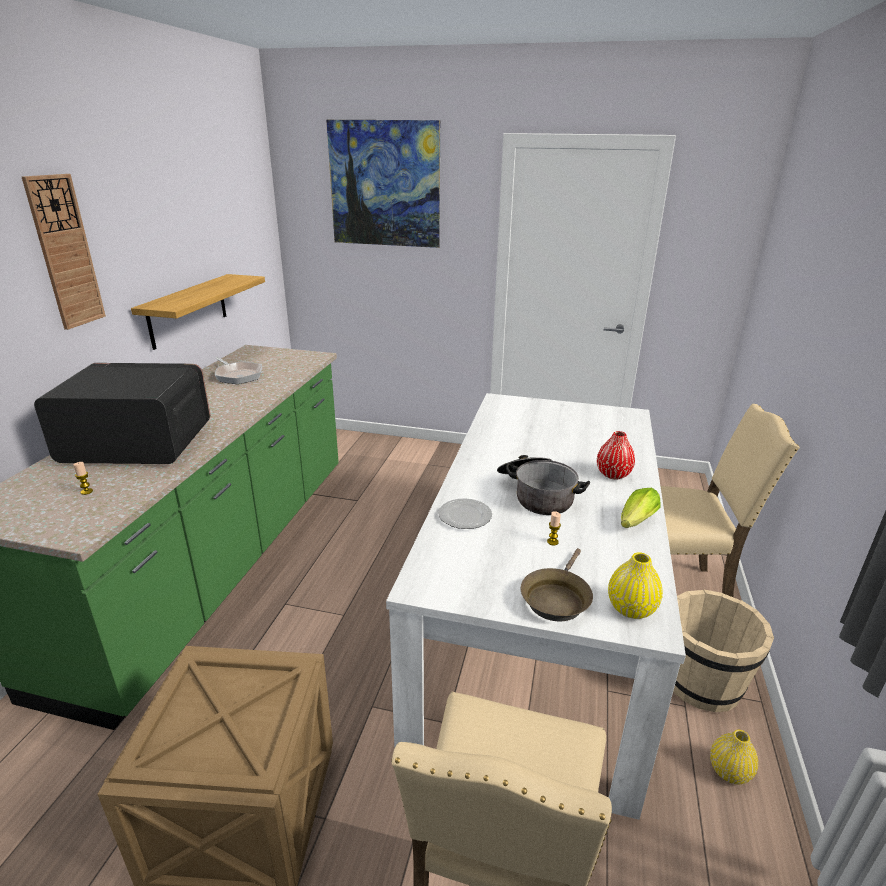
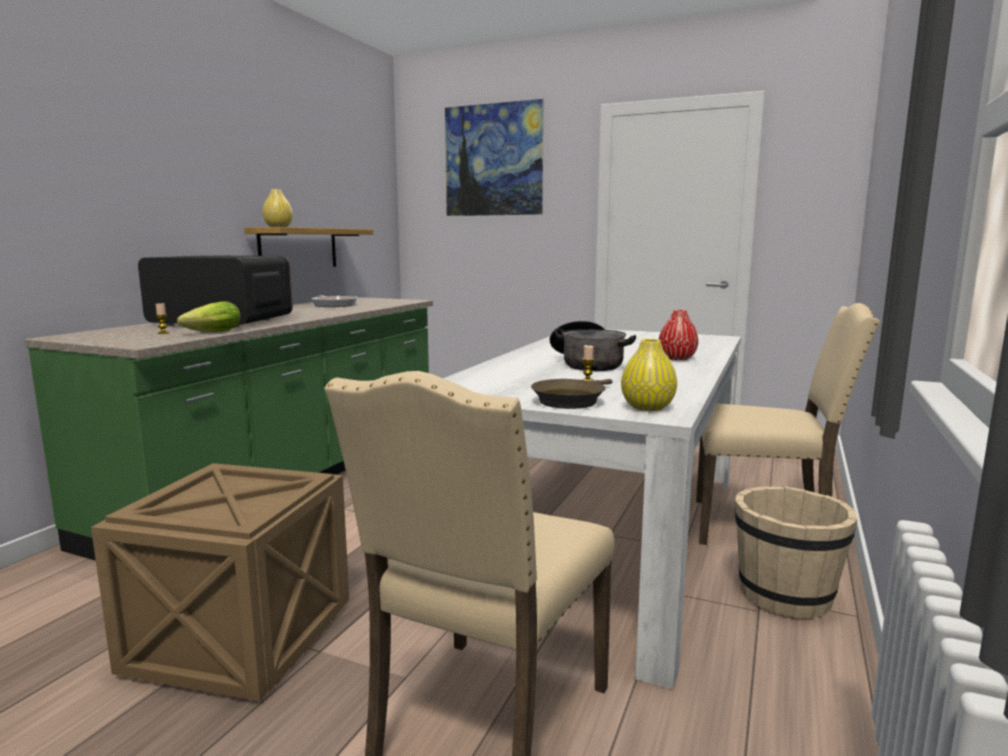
camera: 10 degrees right, 15 degrees down
(65, 252) = (193, 162): wall clock -> none
(465, 516) = (506, 369): plate -> none
(635, 523) = (683, 376): lettuce -> lettuce (210, 332)
(729, 771) = (799, 664): yellow vase -> yellow vase (278, 227)

